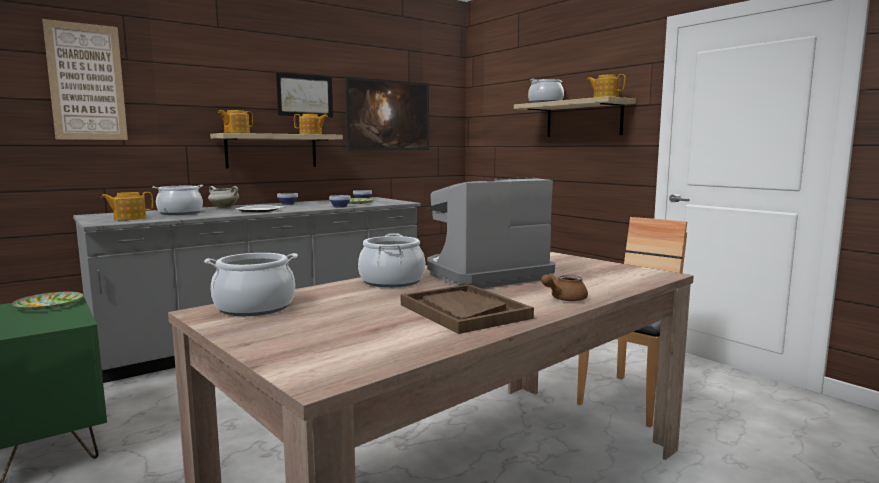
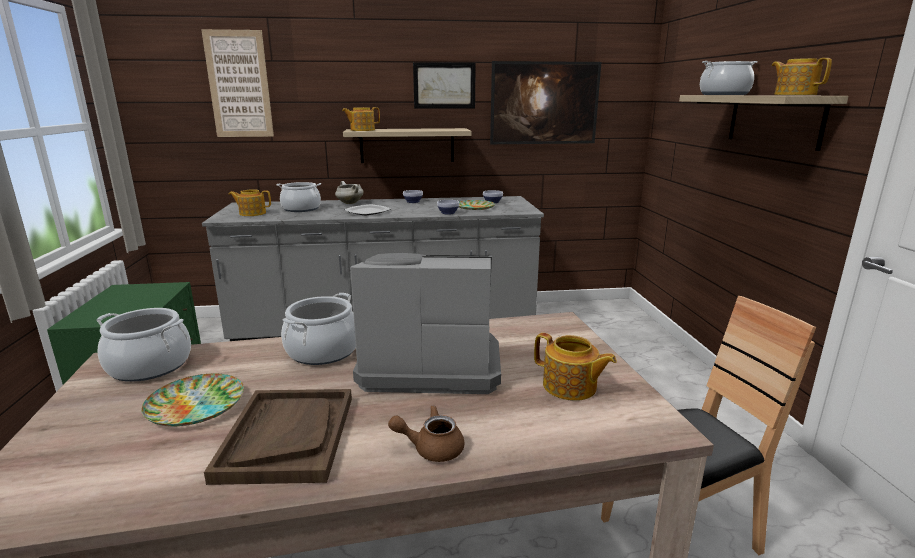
camera: 30 degrees right, 10 degrees up
(49, 305) = (153, 292): plate -> plate (197, 405)
(311, 134) = (444, 129): teapot -> teapot (570, 387)

